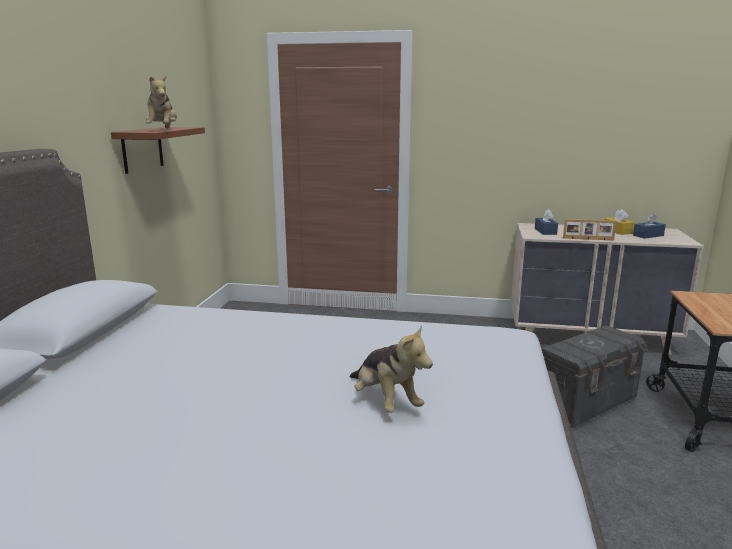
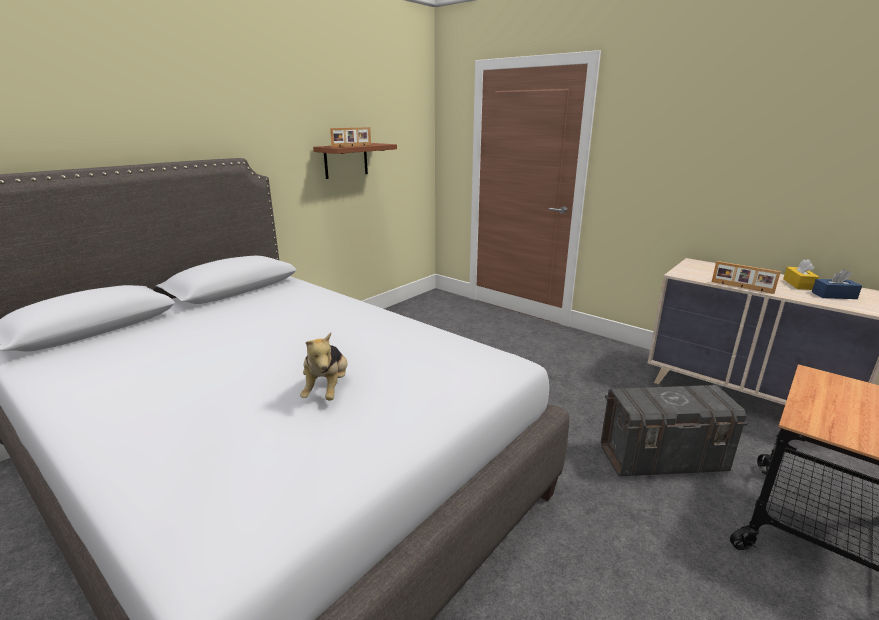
camera: 30 degrees right, 5 degrees up
(163, 130) = (352, 146): plush toy -> picture frame
(545, 231) = (702, 271): blue tissue box -> none

